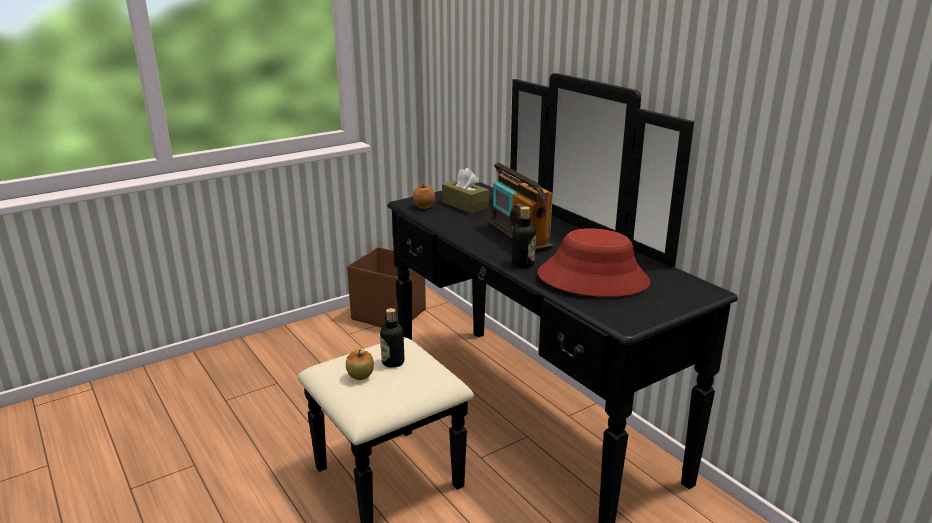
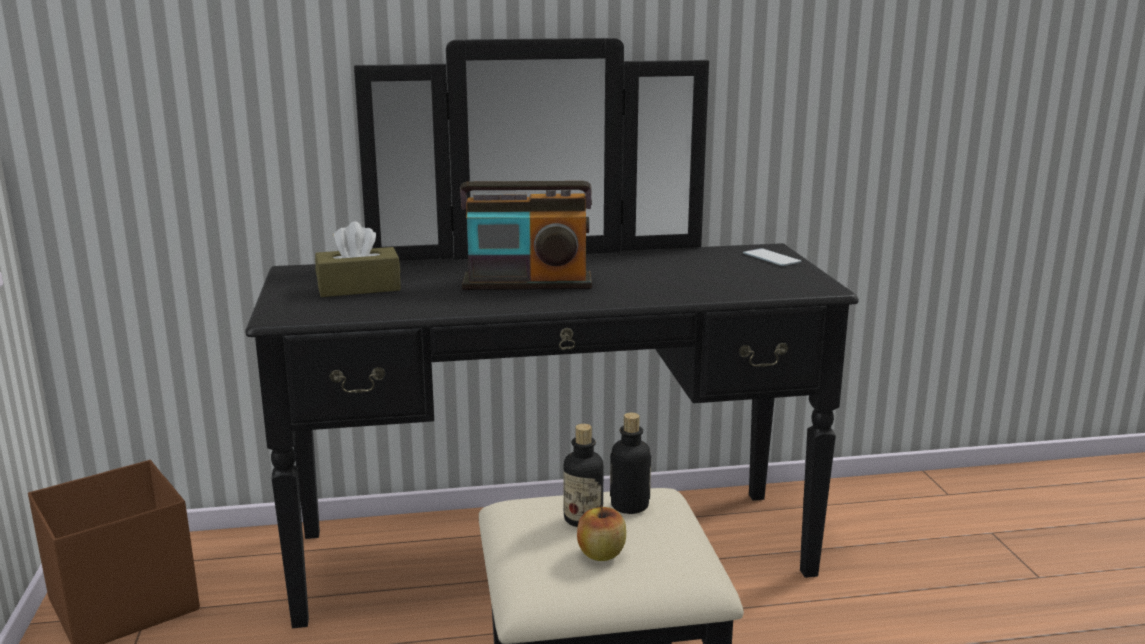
camera: 65 degrees left, 5 degrees down
(424, 206) = (320, 309): apple -> none
(523, 264) = (620, 297): bottle -> bottle (629, 505)
(593, 278) = (698, 278): red hat -> none
(682, 295) = (771, 258): none -> phone

